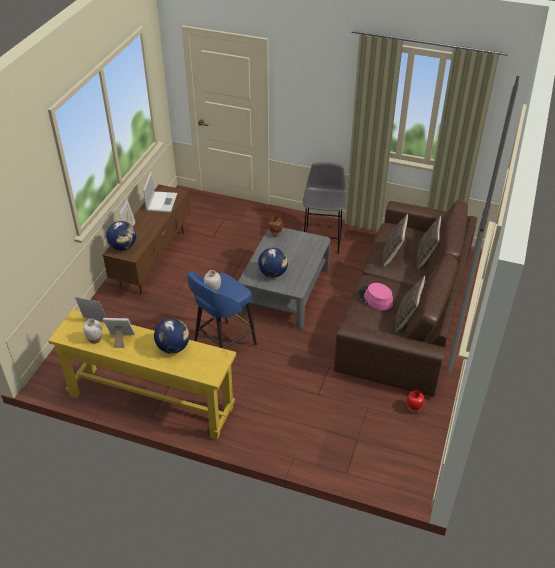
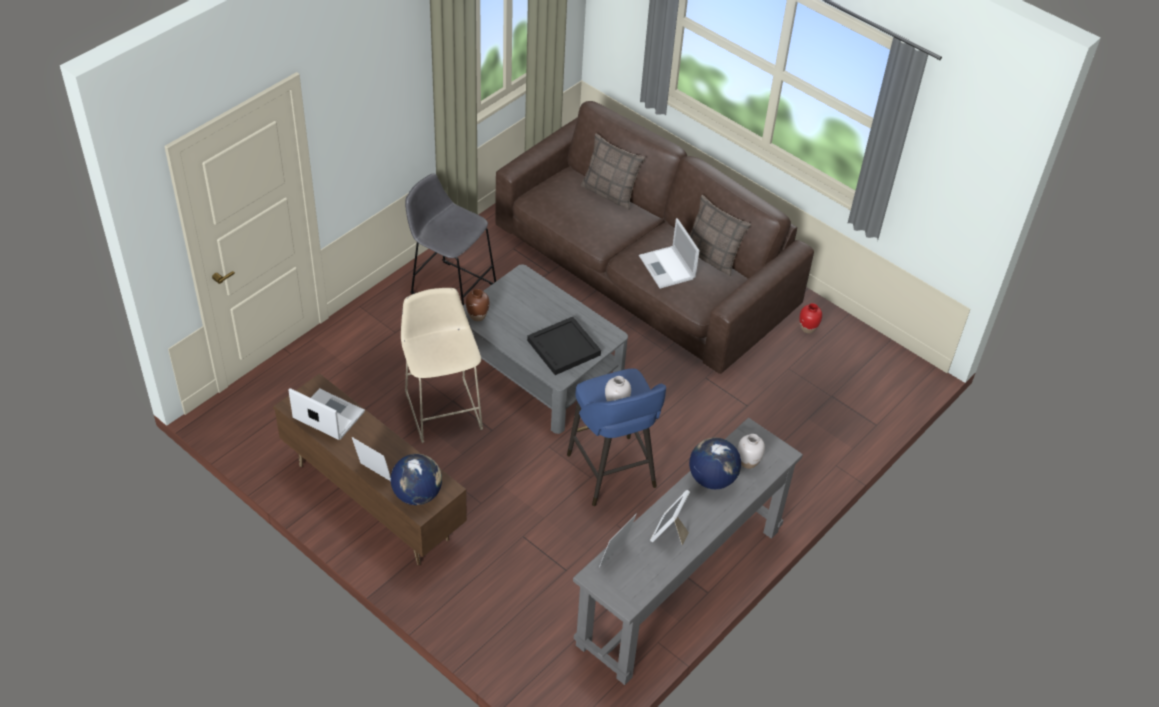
camera: 70 degrees left, 5 degrees up
(95, 339) = (655, 563): white vase -> white vase (748, 462)
(151, 401) = (679, 586): yellow console table -> grey console table
(232, 263) = (443, 406): none -> beige stool
(273, 273) = (563, 347): globe -> black tray
(375, 298) = (667, 268): pink hat -> laptop
(392, 255) = (594, 219): pillow -> none

